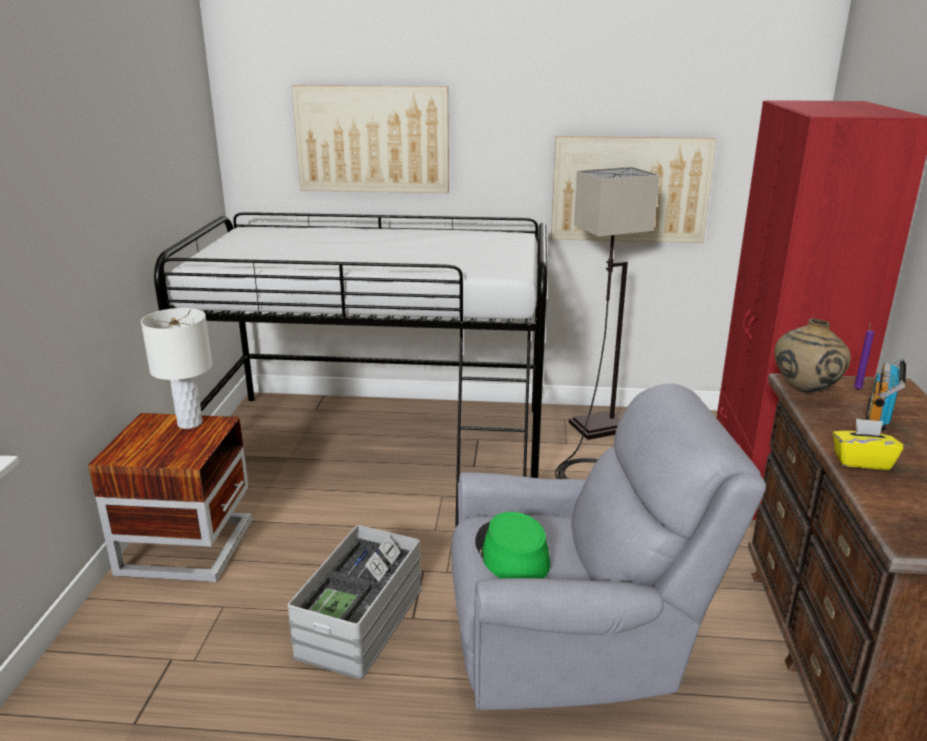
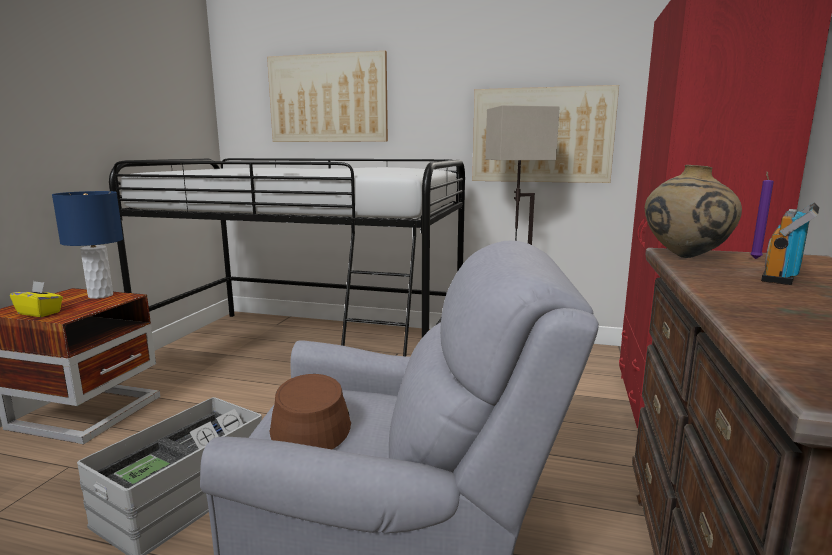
camera: 10 degrees right, 10 degrees down
(190, 423) = (100, 295): white table lamp -> blue table lamp
(511, 553) = (310, 423): green hat -> brown hat
(861, 461) = (752, 305): yellow tissue box -> yellow tissue box (40, 313)

